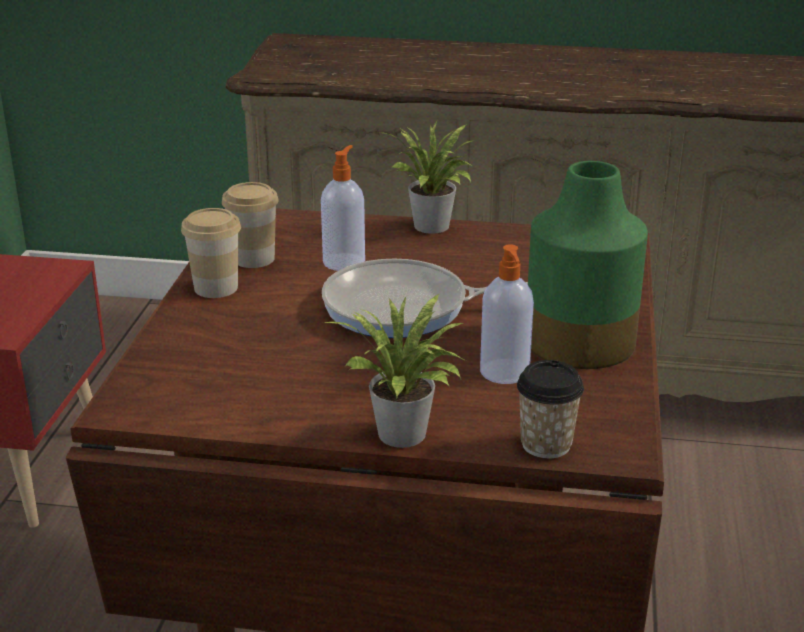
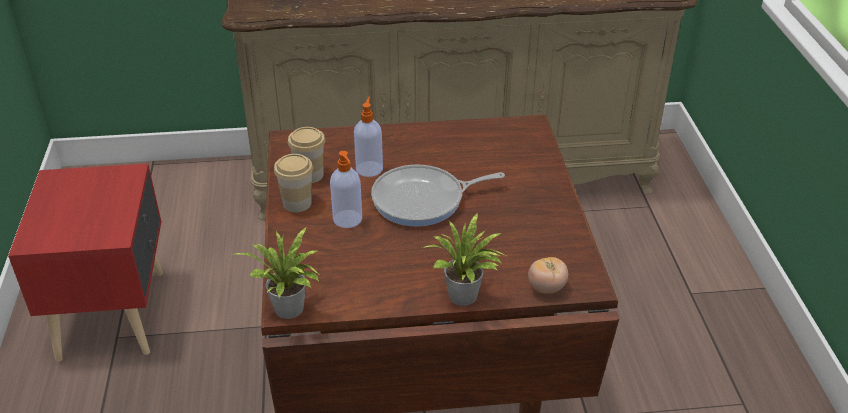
camera: 15 degrees left, 10 degrees up
(432, 228) = (412, 131): potted plant -> potted plant (290, 311)
(505, 373) = (503, 240): soap dispenser -> soap dispenser (348, 220)
(546, 444) = (546, 288): cup -> tomato
(581, 341) = (538, 208): green vase -> none

